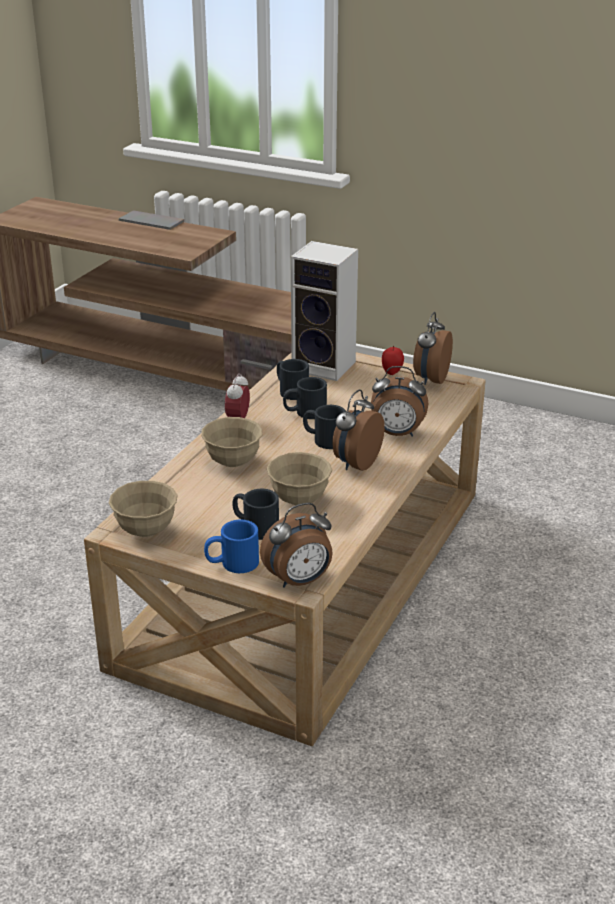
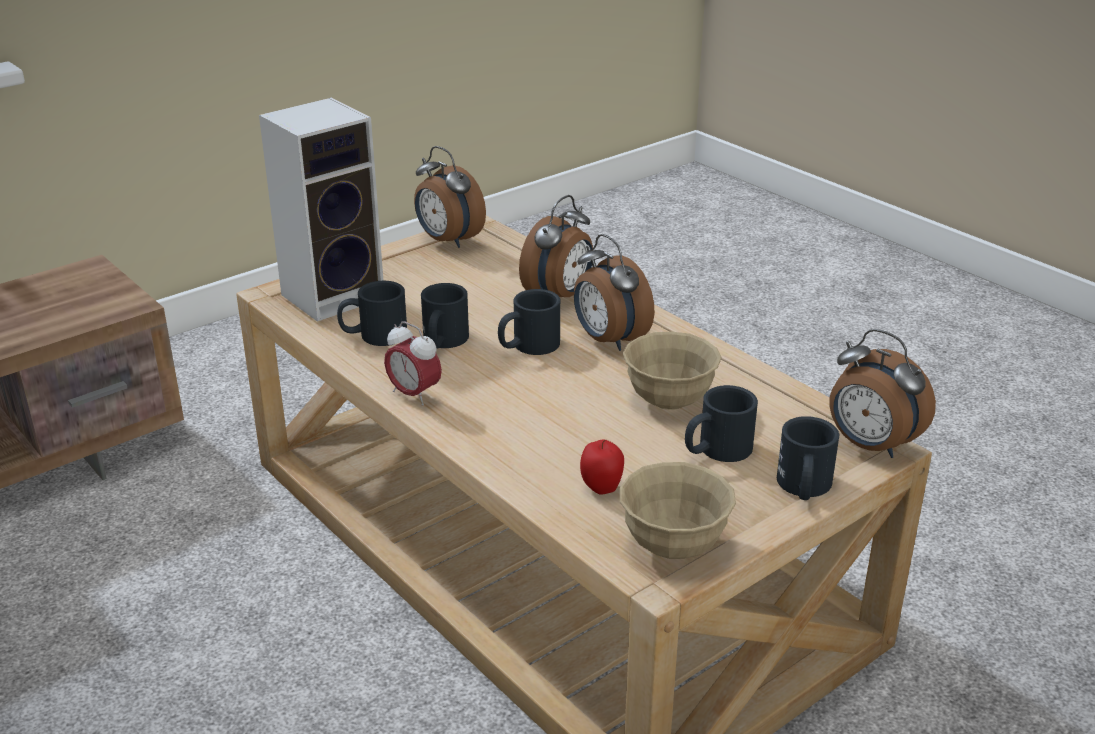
camera: 65 degrees left, 0 degrees up
(232, 563) = (803, 488): blue mug -> black mug
(233, 461) = (528, 428): beige bowl -> none
(299, 581) = (870, 446): alarm clock -> alarm clock turned 135 degrees clockwise
(392, 372) = (403, 258): apple -> apple (601, 488)

